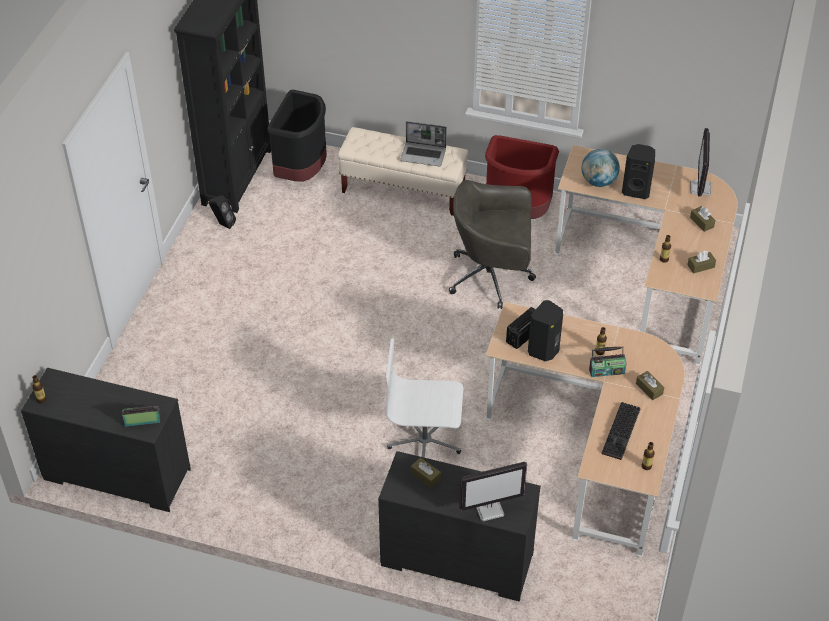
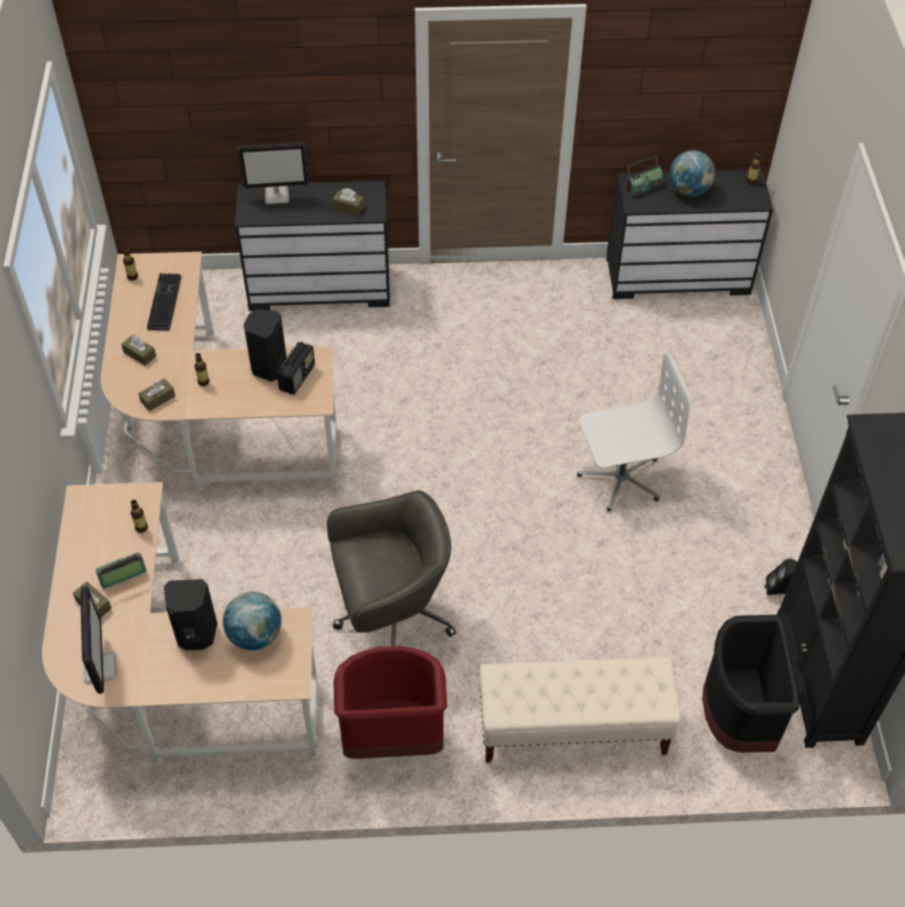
camera: 160 degrees right, 5 degrees up
(104, 406) = (689, 190): none -> globe
(424, 155) = (544, 688): laptop -> none
(425, 442) = (393, 385): white office chair -> white office chair (620, 477)
(490, 509) = (277, 195): monitor -> monitor turned 150 degrees counterclockwise
(606, 370) = (191, 362): radio -> radio (123, 576)
(701, 266) = (90, 531): brown tissue box -> brown tissue box (158, 399)

